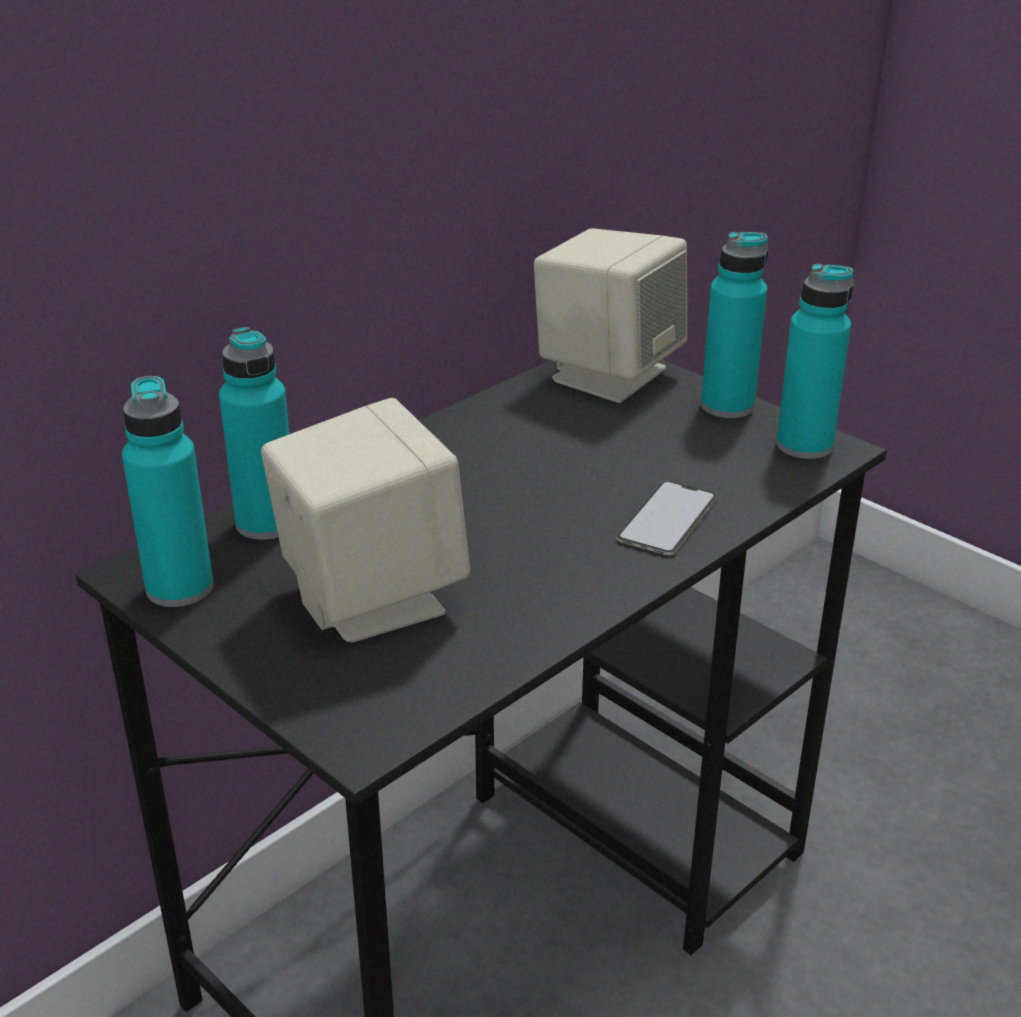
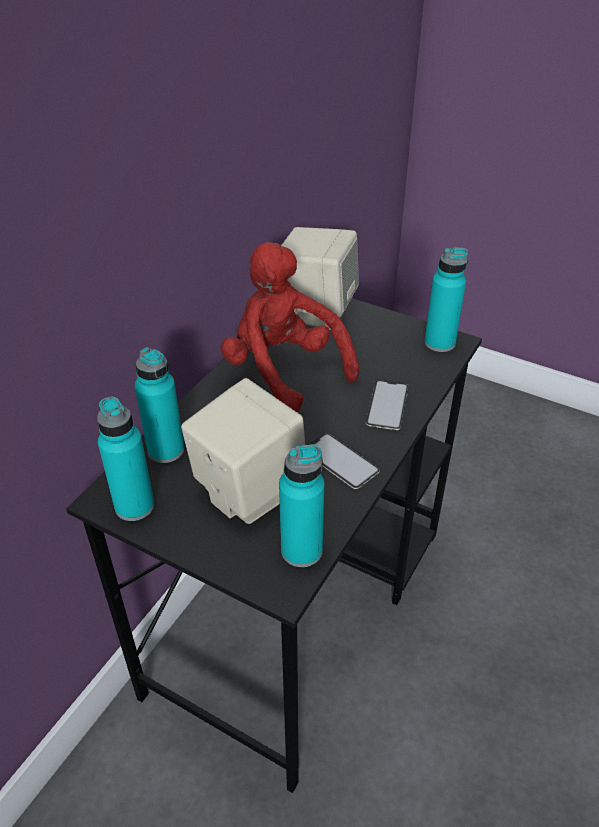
camera: 15 degrees left, 10 degrees up
(512, 447) = (284, 371): none -> red plush toy
(547, 583) = (340, 461): none -> phone
(727, 406) = (389, 322): turquoise bottle -> turquoise bottle (301, 550)

